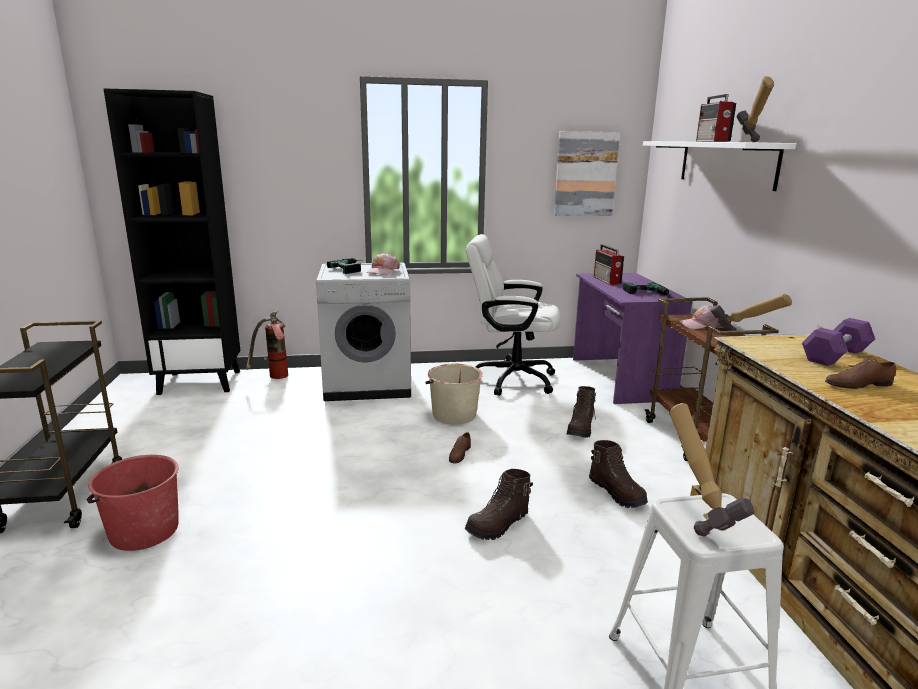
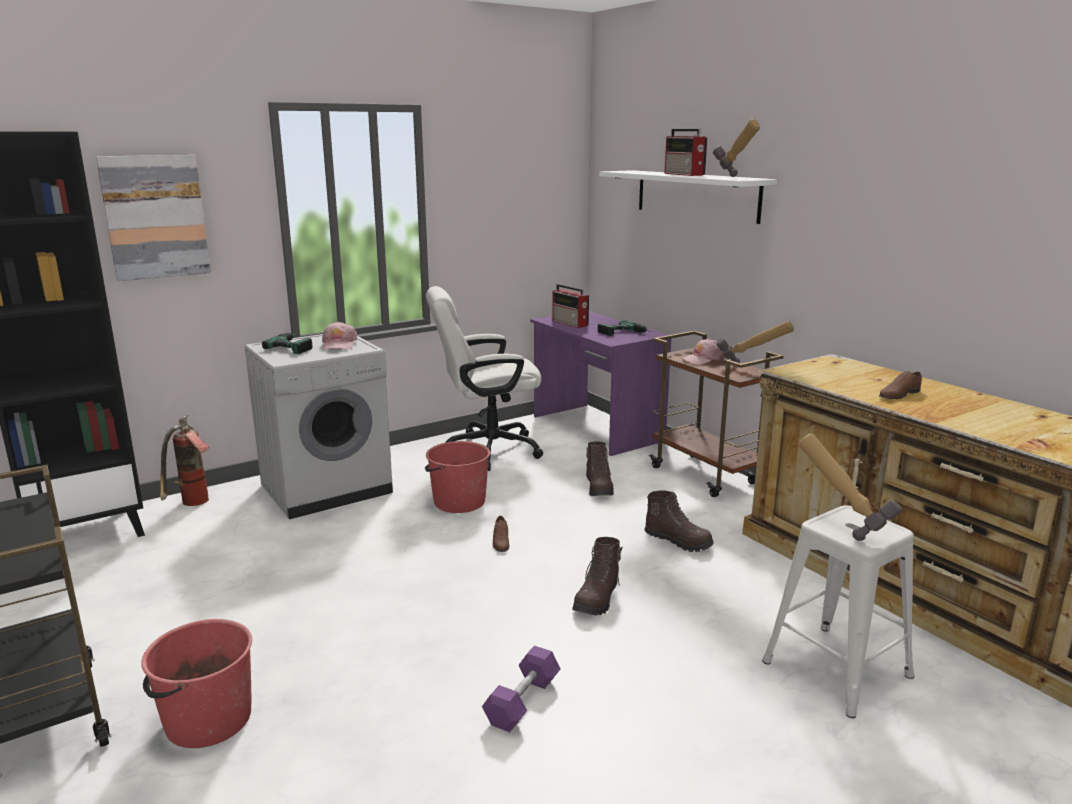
camera: 25 degrees left, 0 degrees up
(453, 415) = (458, 502): beige bucket -> red bucket
(585, 174) = (529, 207): picture -> picture (155, 217)
(835, 355) = (861, 372): purple dumbbell -> purple dumbbell (522, 701)

